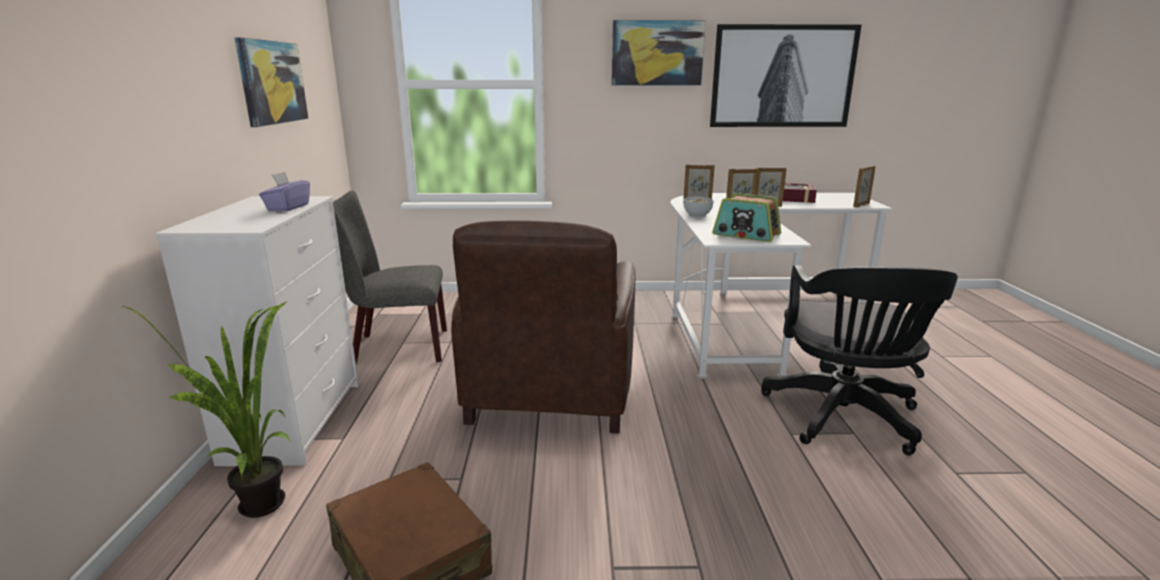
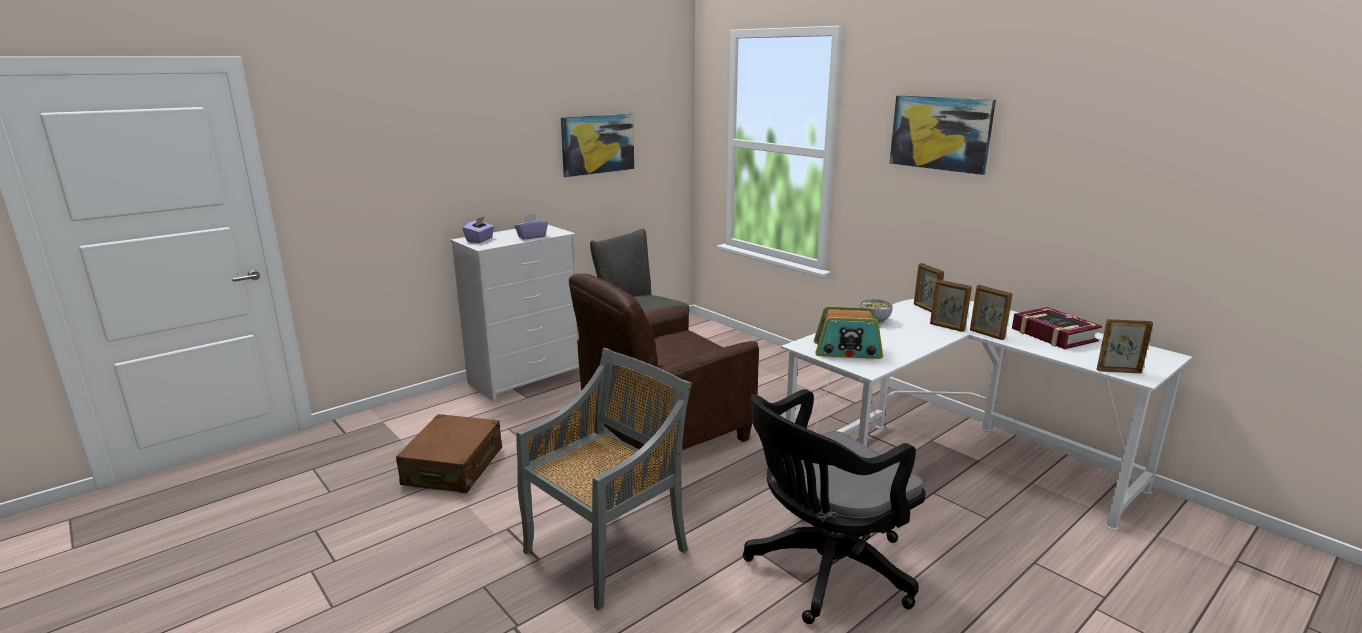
camera: 50 degrees right, 0 degrees up
(217, 224) = (480, 240): none -> purple tissue box
(265, 511) = (450, 413): potted plant -> none
(723, 510) = (607, 549): none -> grey chair
(746, 235) = (847, 351): radio -> radio turned 75 degrees counterclockwise
(782, 77) = (1093, 176): picture -> none

